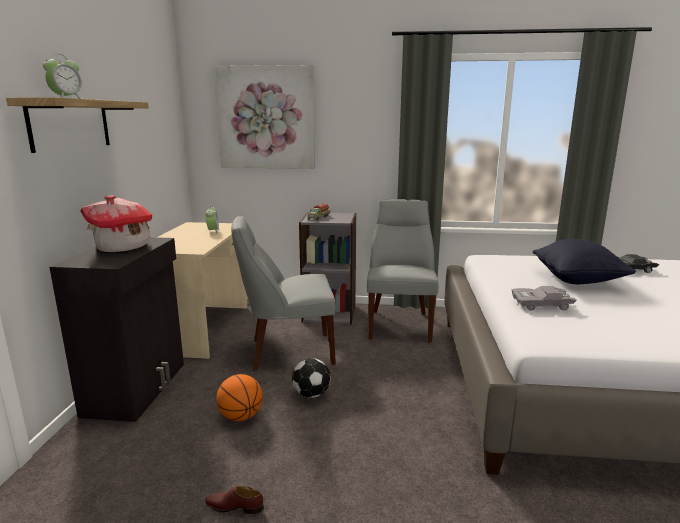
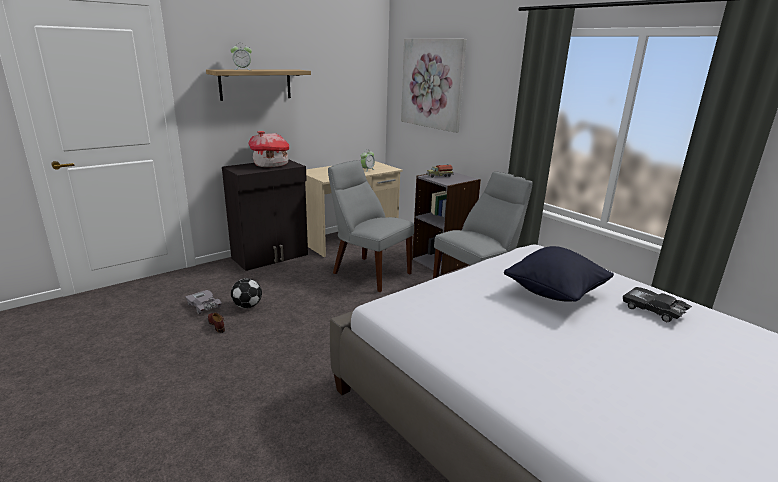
camera: 45 degrees right, 5 degrees up
(241, 416) = (285, 292): basketball -> none
(312, 394) = (335, 300): football -> football (247, 306)
(541, 304) = (458, 291): grey toy car -> grey toy car (204, 306)

